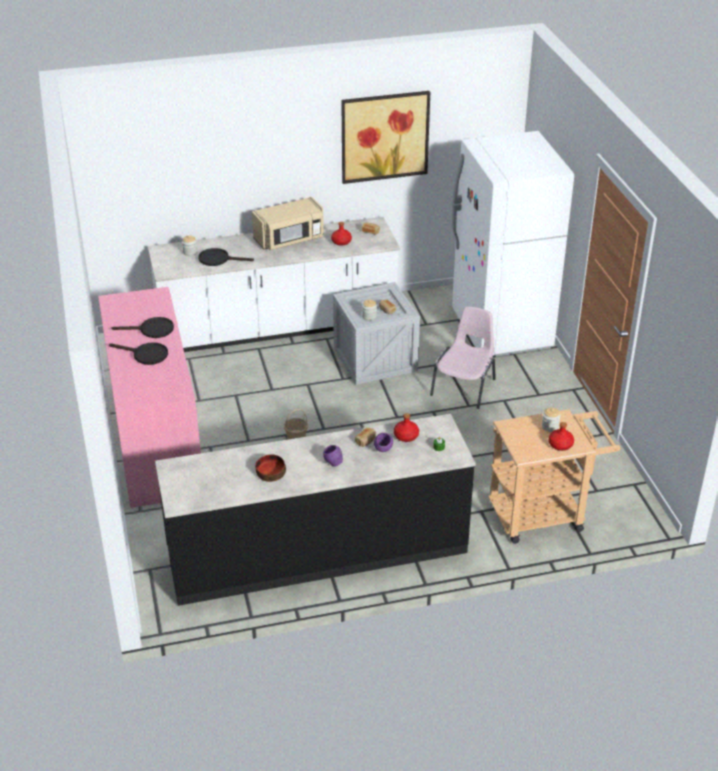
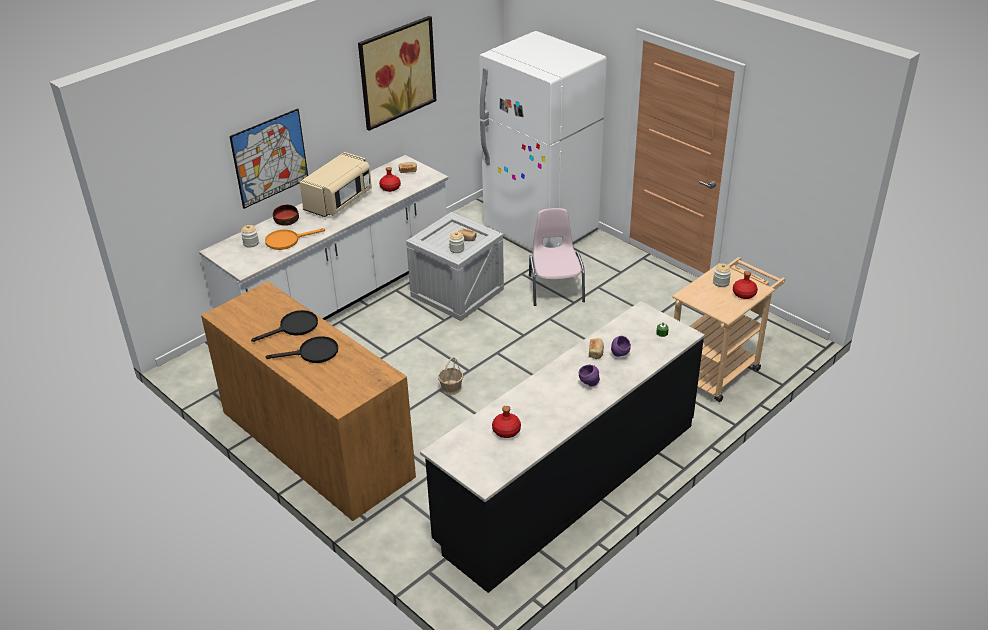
camera: 30 degrees left, 0 degrees up
(156, 438) = (316, 443): pink dresser -> brown dresser
(218, 259) = (287, 240): black frying pan -> orange frying pan
(232, 183) = (270, 158): none -> picture
(270, 473) = (543, 416): bowl -> bowl (286, 220)
(406, 436) = (625, 334): red bottle -> red bottle (506, 430)

